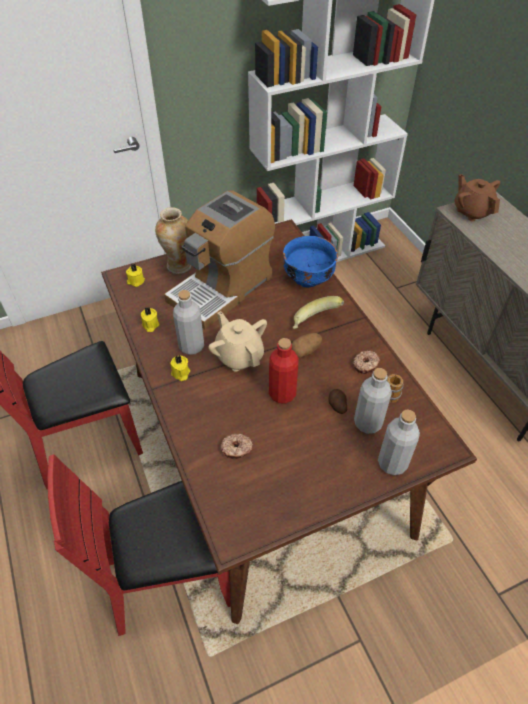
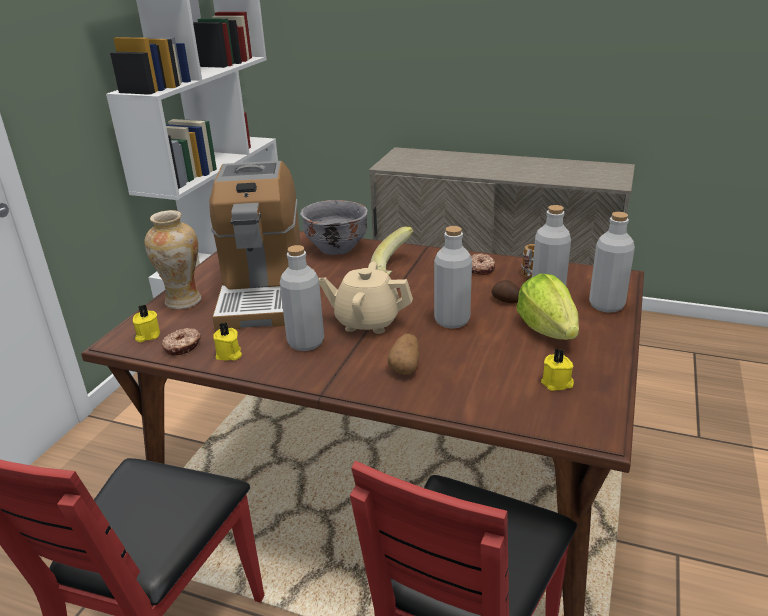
camera: 45 degrees left, 20 degrees down
(180, 373) = (331, 366): yellow candle -> yellow candle (557, 383)
(236, 449) = (484, 376): donut -> donut (183, 347)
(282, 394) = (452, 320): red bottle -> grey bottle
(306, 351) = (420, 287): potato -> potato (405, 366)
(307, 278) = (335, 248): blue bowl -> grey bowl
(323, 449) = (548, 330): none -> lettuce
(472, 211) = (399, 161): brown teapot -> none

